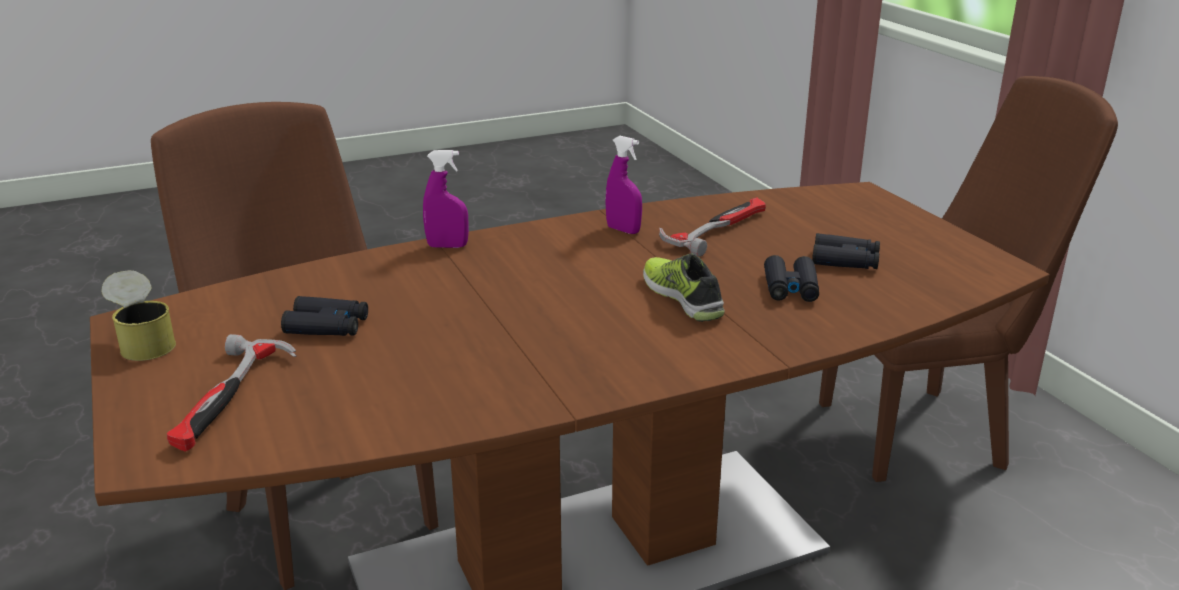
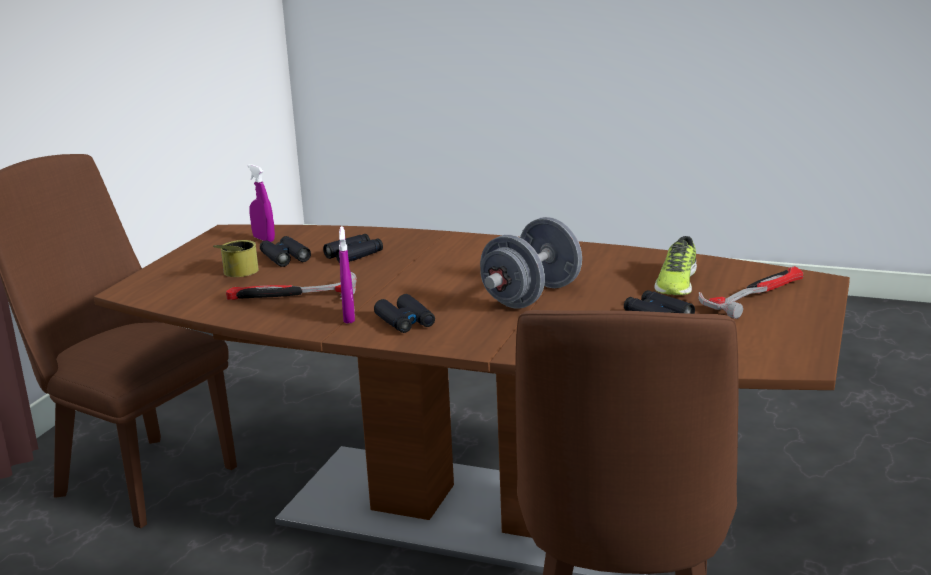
camera: 135 degrees left, 5 degrees down
(144, 341) = (796, 344): can -> can (237, 275)
(447, 246) = (493, 348): purple spray bottle -> purple spray bottle (264, 239)
(498, 305) = (532, 296): none -> grey dumbbell
(567, 242) = (405, 322): none -> black binoculars
(684, 297) = (420, 267): shoe -> shoe (676, 283)

